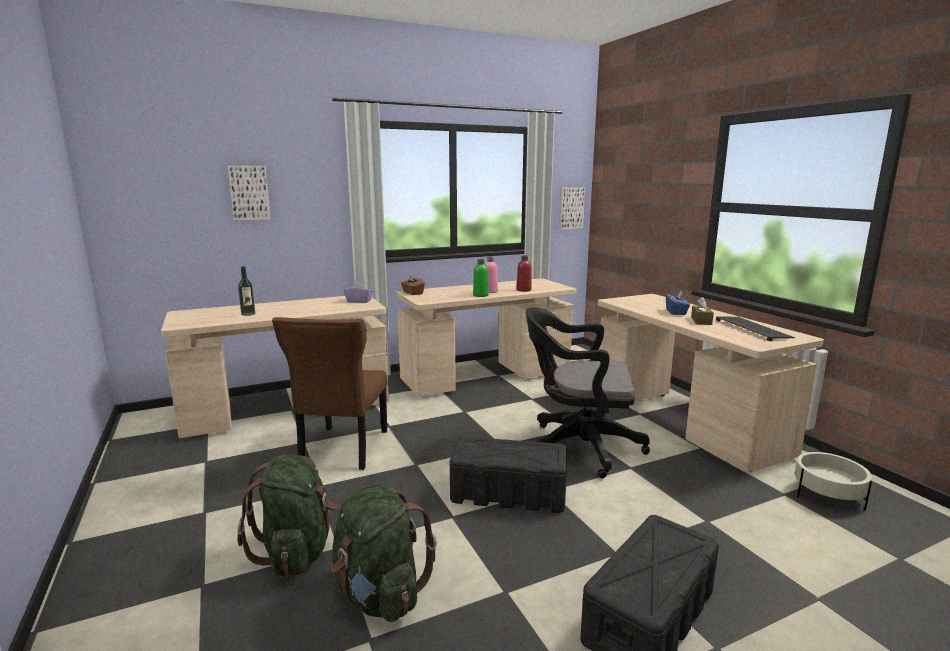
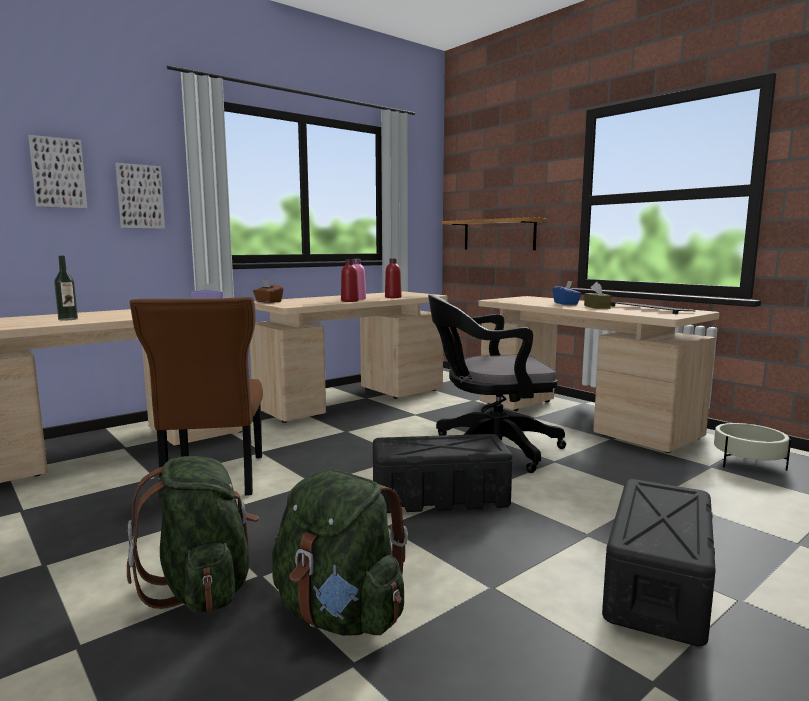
camera: 15 degrees left, 5 degrees down
(480, 295) = (349, 301): green bottle -> red bottle
(570, 208) = (424, 218): picture -> picture (139, 197)
(636, 229) = (498, 235): none -> shelf

